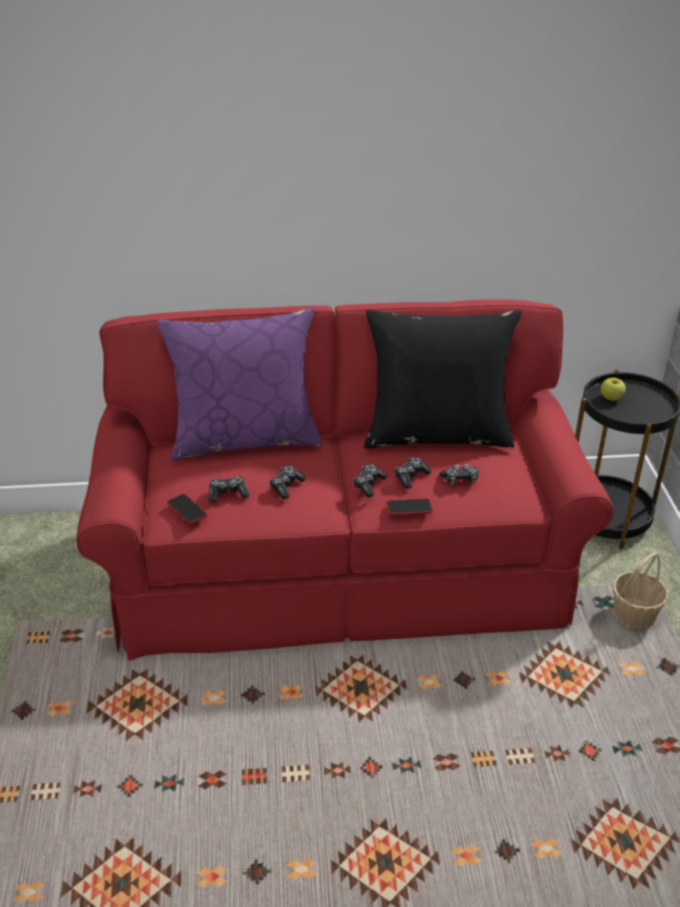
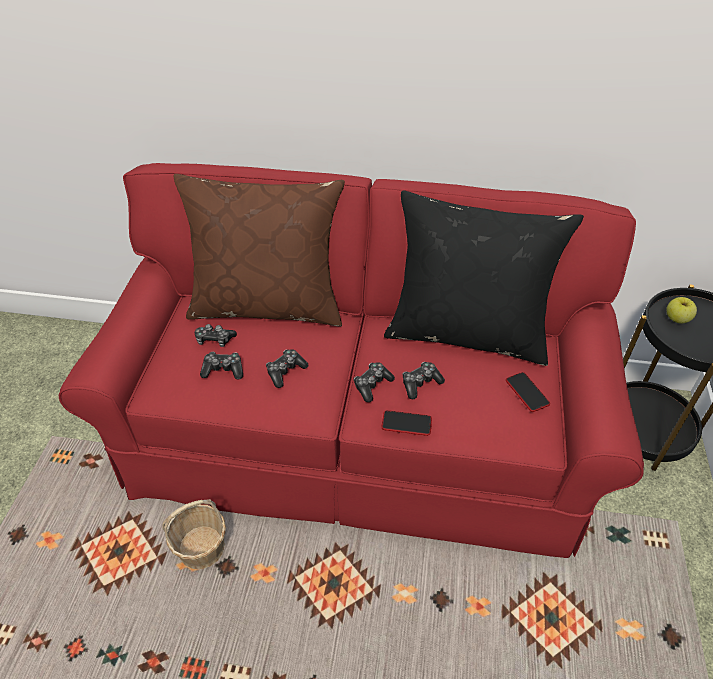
camera: 15 degrees right, 10 degrees up
(187, 509) = (176, 381): phone -> phone (527, 392)
(244, 439) = (268, 305): purple pillow -> brown pillow
(460, 480) = (473, 398): game controller -> game controller (214, 340)
(634, 615) = (648, 558): basket -> basket (202, 548)

